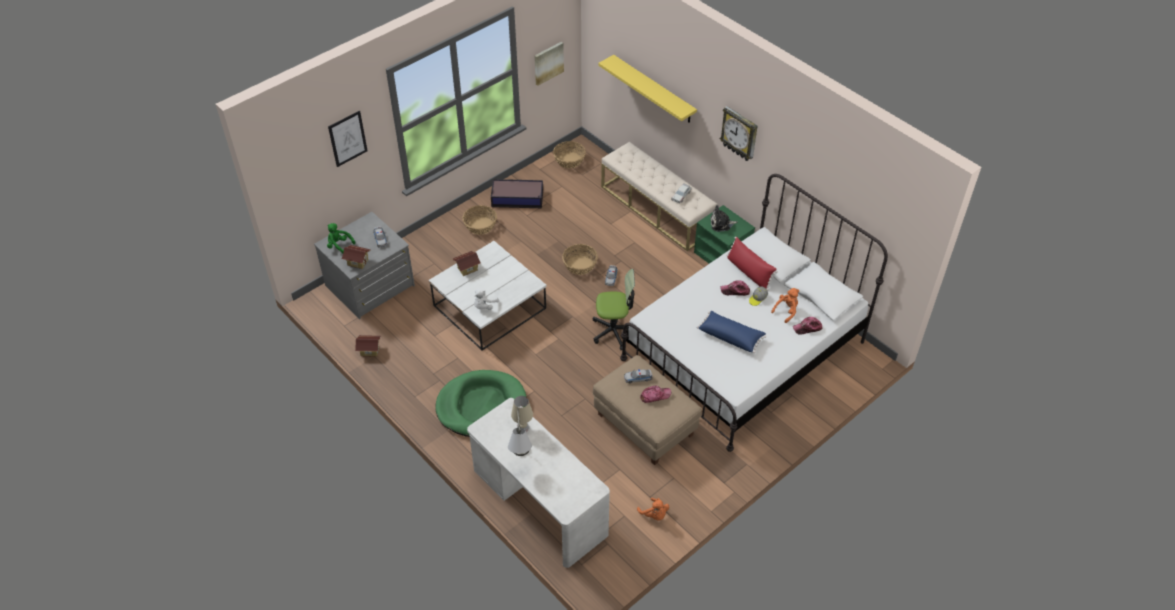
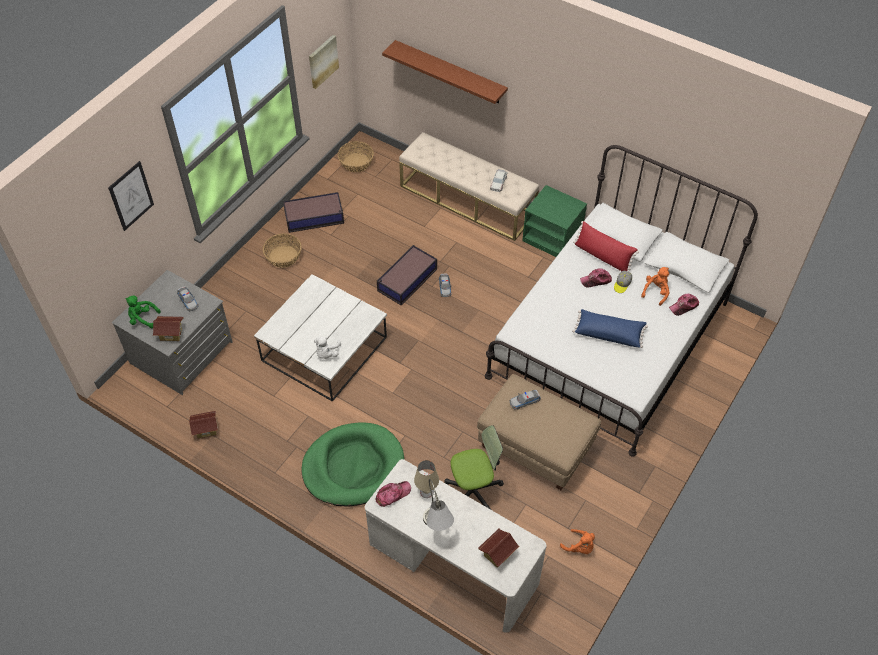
camera: 15 degrees left, 5 degrees up
(467, 269) = (293, 313): toy house -> toy house (497, 554)
(579, 265) = (406, 280): basket -> storage box
(614, 331) = (468, 347): office chair -> office chair (474, 491)
(653, 89) = (450, 72): yellow shelf -> brown shelf
(655, 396) = (549, 417): cap -> cap (393, 494)
(721, 224) = (551, 206): plush toy -> none
(739, 134) = (564, 107): wall clock -> none

